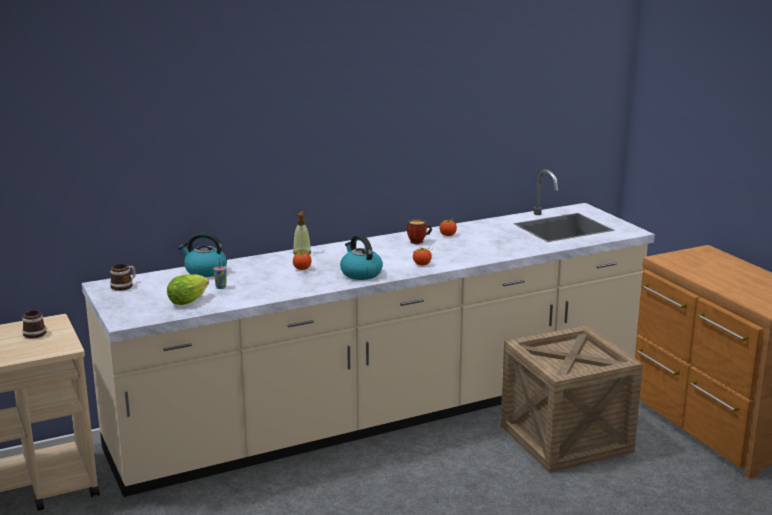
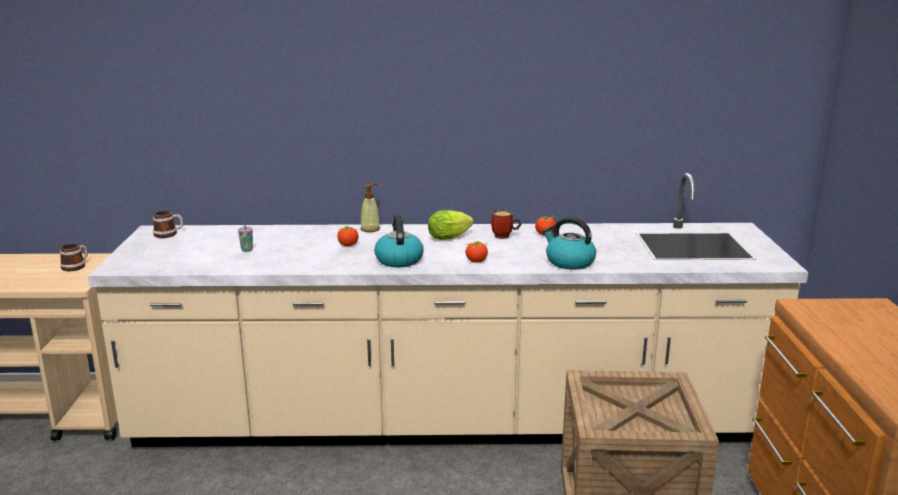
camera: 25 degrees right, 0 degrees up
(190, 301) = (200, 258): lettuce -> lettuce (451, 237)
(205, 271) = (256, 232): kettle -> kettle (569, 262)

